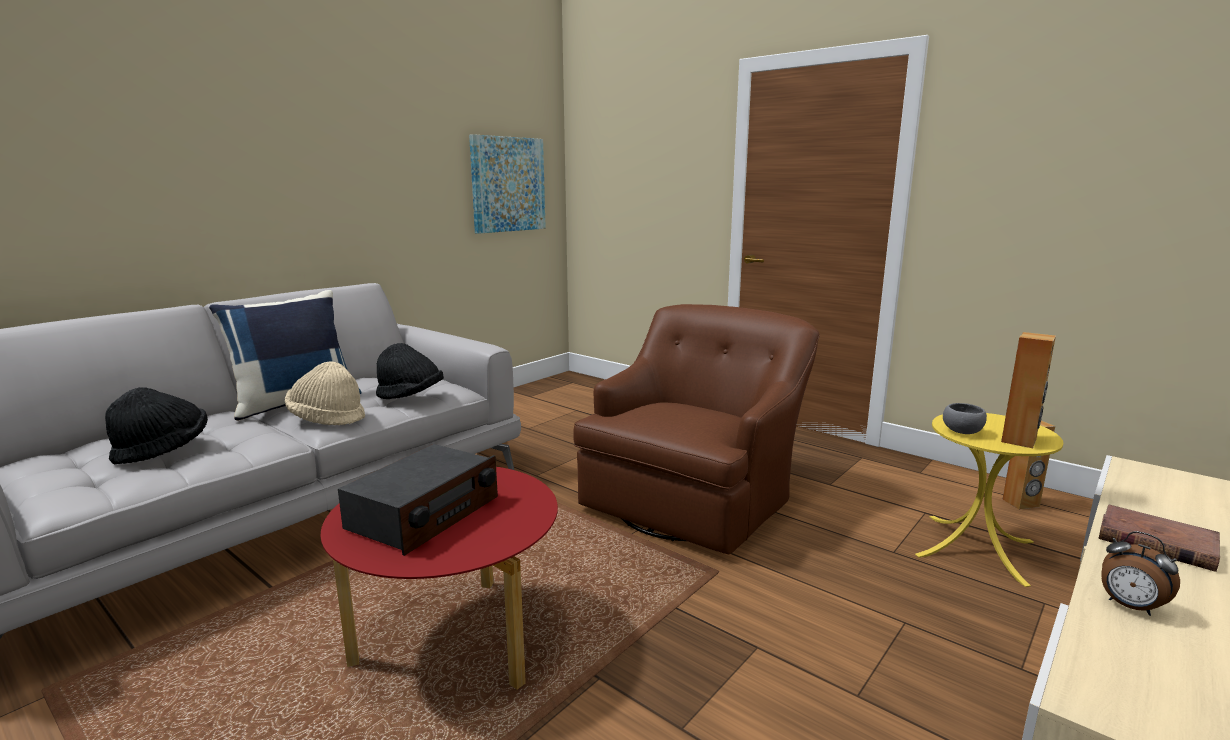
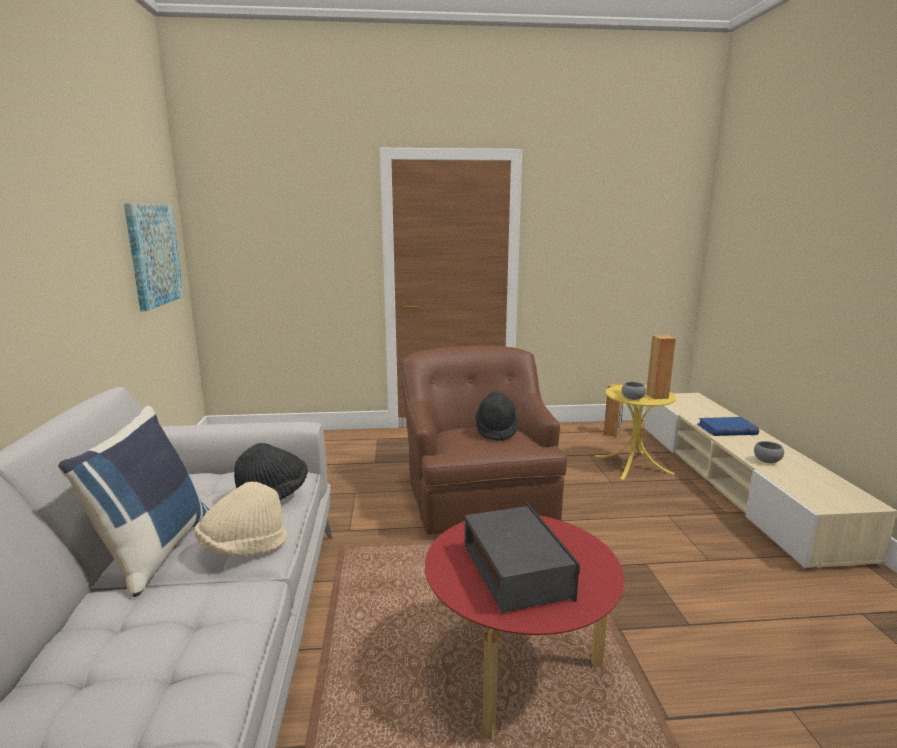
camera: 45 degrees left, 0 degrees up
(163, 451) = (143, 667): black hat -> black hat (496, 431)
(1129, 606) = (767, 461): alarm clock -> grey bowl
(1155, 542) = (726, 429): brown book -> blue book

